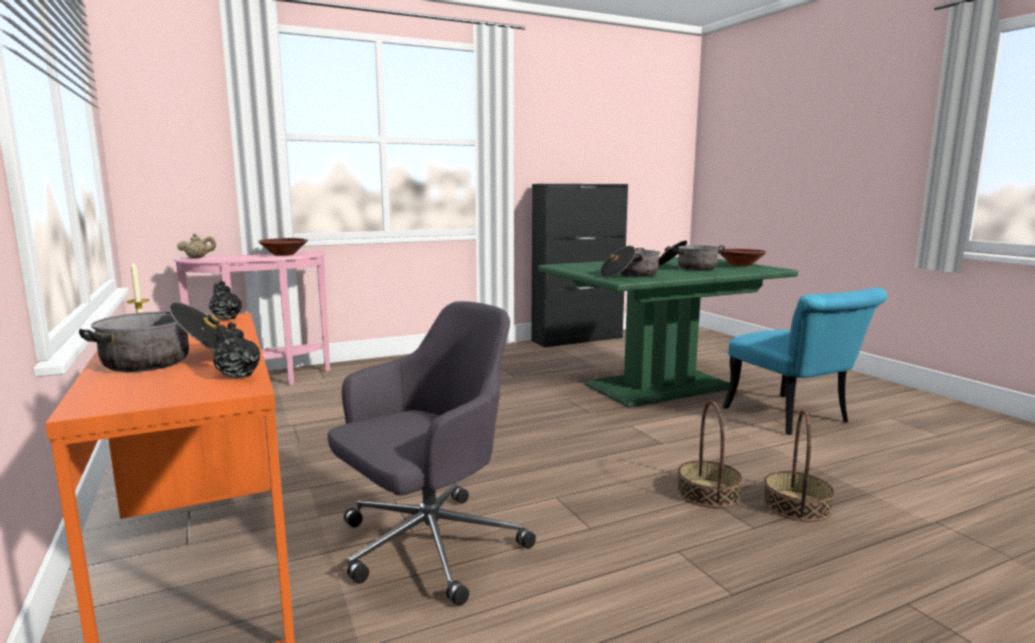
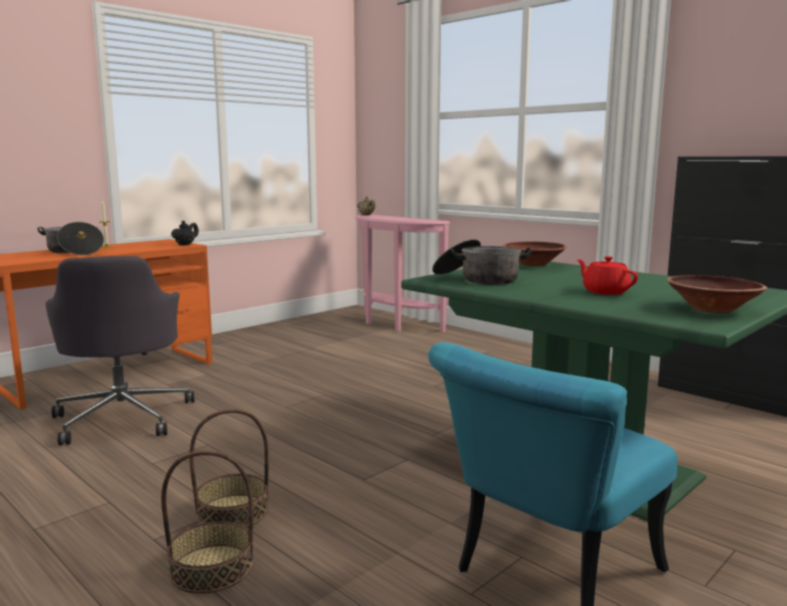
camera: 70 degrees right, 0 degrees up
(237, 375) = (37, 259): black teapot -> none
(284, 254) = (409, 219): brown bowl -> brown bowl (533, 264)
(427, 547) = (123, 417): grey office chair -> grey office chair turned 45 degrees clockwise
(687, 268) = (605, 292): cooking pot -> red teapot

